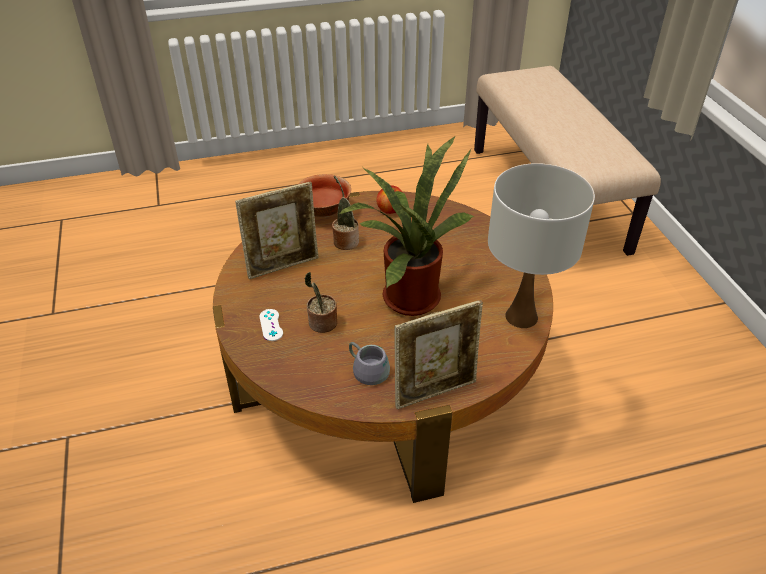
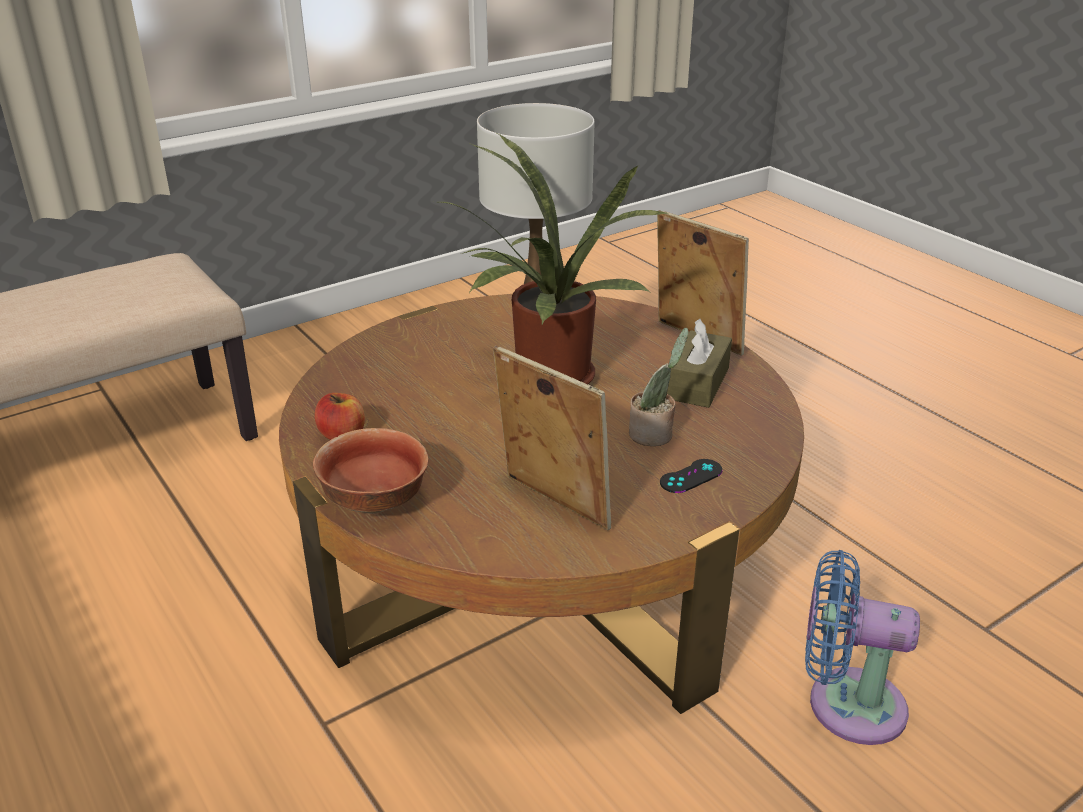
camera: 110 degrees left, 10 degrees down
(188, 468) = (845, 704): none -> blue fan
(271, 325) = (691, 476): white game controller -> black game controller
(345, 241) = (452, 459): potted plant -> none
(370, 367) = (697, 383): grey mug -> brown tissue box

